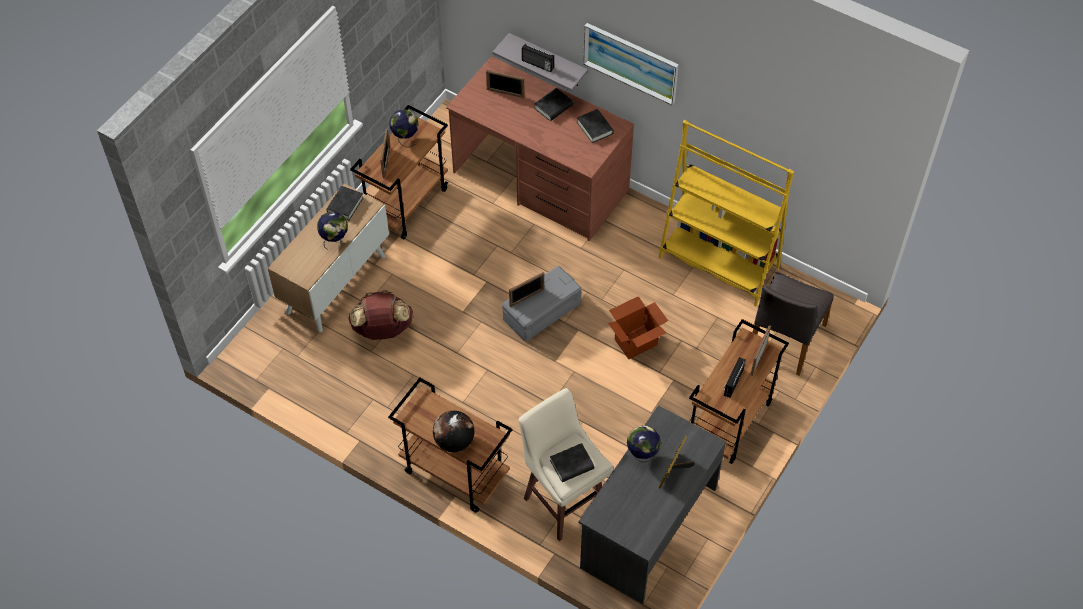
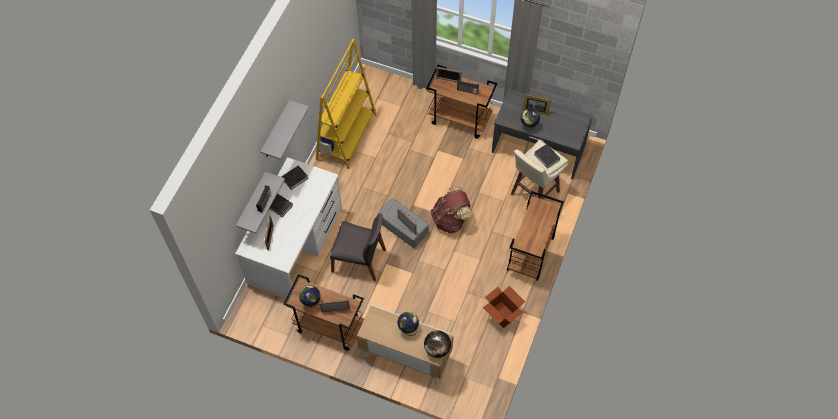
camera: 100 degrees left, 5 degrees up
(345, 205) = (376, 329): black book -> none
(382, 330) = (437, 318): brown backpack -> brown backpack (450, 219)
(454, 441) = (545, 223): globe -> globe (437, 349)
(540, 181) = (296, 246): brown desk -> white desk
(631, 62) = (276, 131): picture -> grey shelf
(636, 342) = (415, 172): cardboard box -> cardboard box (502, 314)
(785, 339) = (397, 98): grey chair -> grey chair (360, 260)

